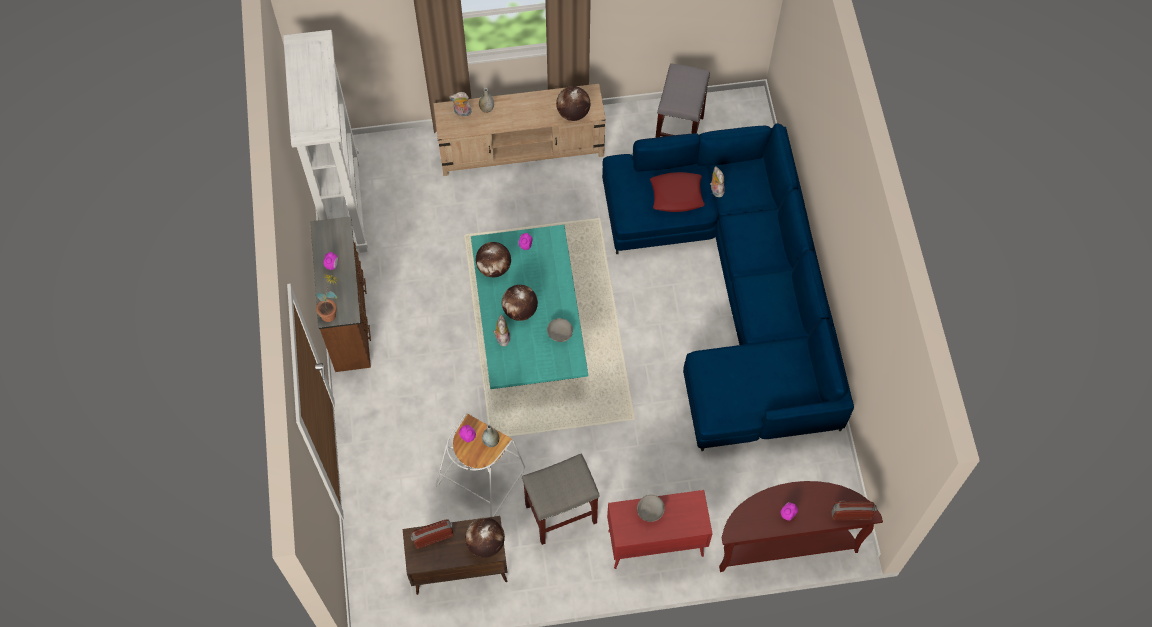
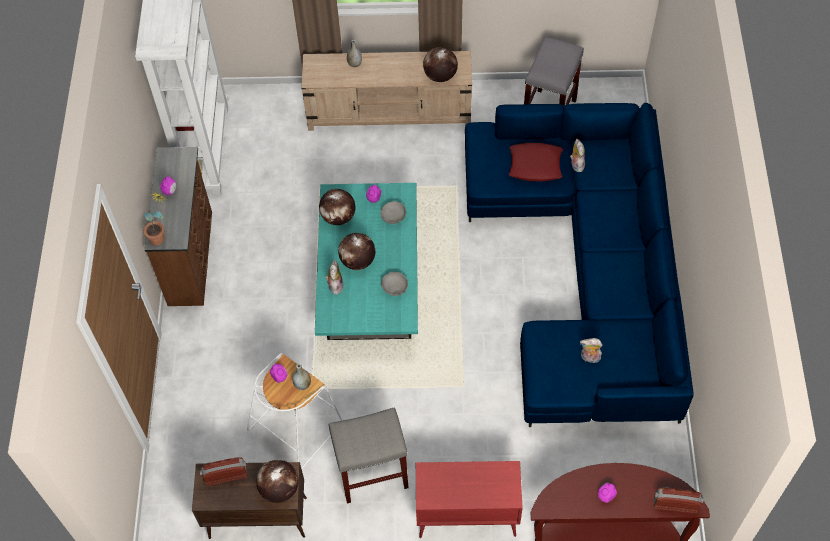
camera: 10 degrees right, 5 degrees down
(462, 113) = (329, 65): plush toy -> plush toy (589, 358)
(650, 511) = (459, 476): grey bowl -> grey bowl (393, 217)

